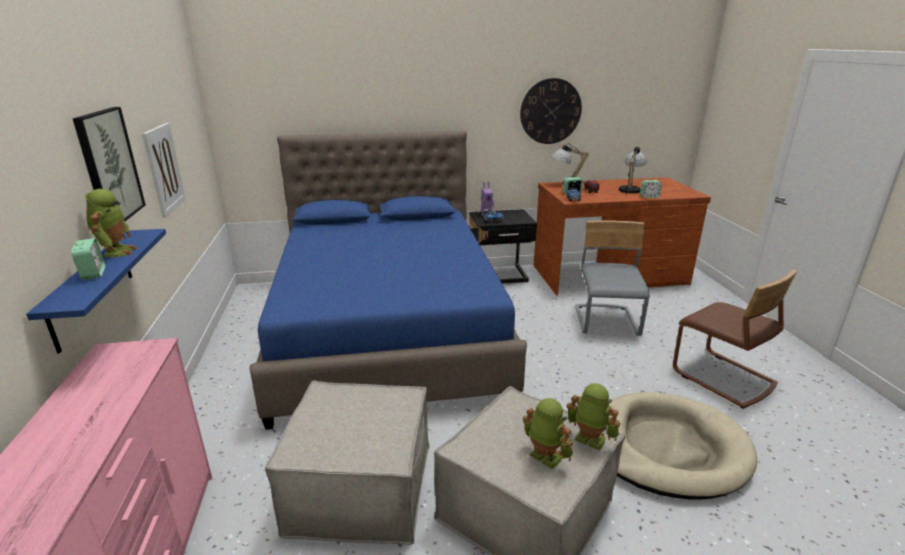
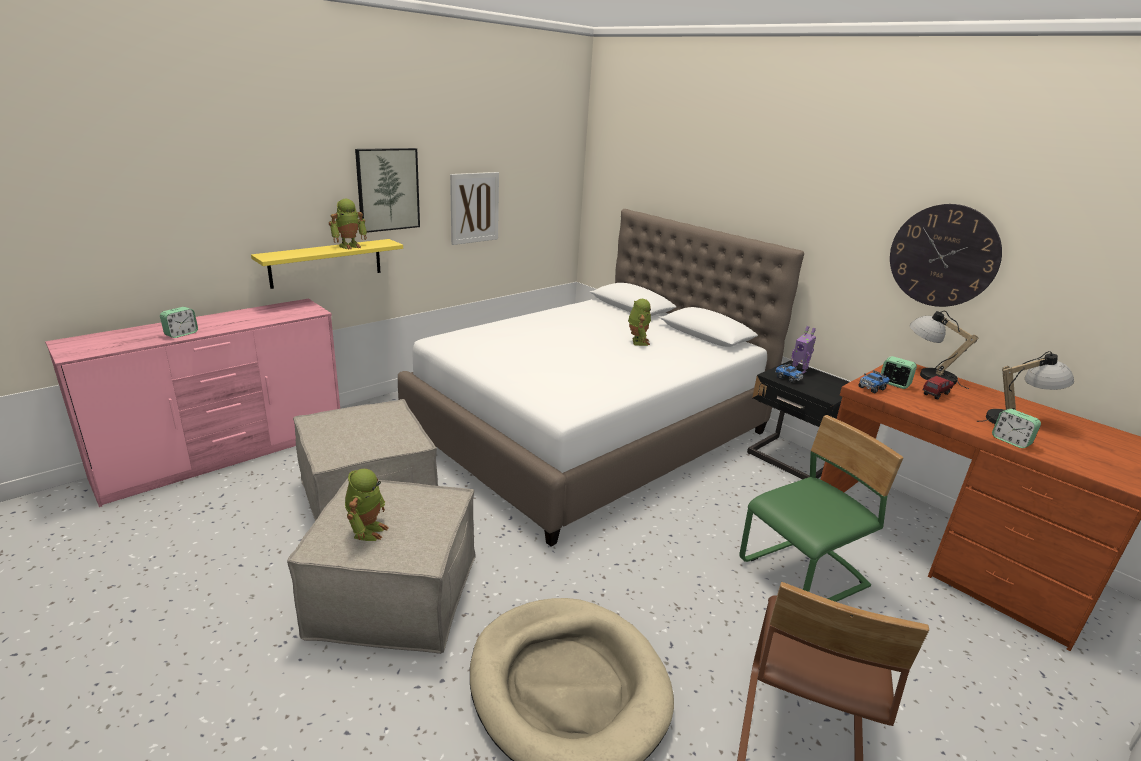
camera: 55 degrees right, 0 degrees up
(92, 287) = (326, 263): blue shelf -> yellow shelf
(93, 274) = (312, 250): alarm clock -> alarm clock (181, 334)
(388, 330) = (590, 431): blue bed -> white bed
(588, 441) = (412, 553): toy robot -> toy robot (637, 342)
(607, 322) = (803, 576): grey chair -> green chair

